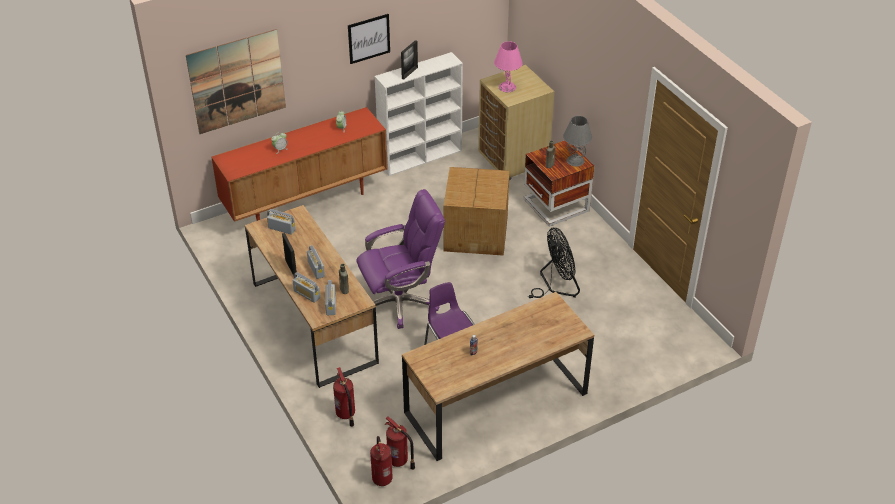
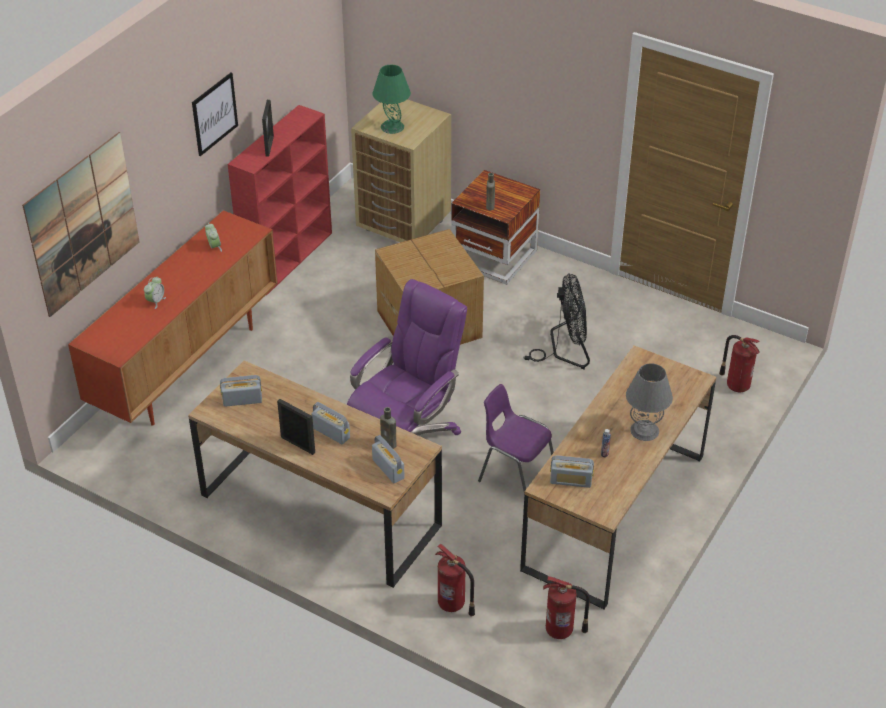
camera: 30 degrees left, 0 degrees up
(307, 294) = (346, 468): radio -> radio (571, 481)
(382, 478) = (558, 659): fire extinguisher -> fire extinguisher (736, 385)
(421, 157) = (288, 258): white bookcase -> red bookcase
(507, 87) = (392, 127): pink table lamp -> green table lamp
(554, 282) = (564, 346): black fan -> black fan turned 45 degrees clockwise
(575, 160) = (514, 191): grey table lamp -> grey table lamp (644, 430)

